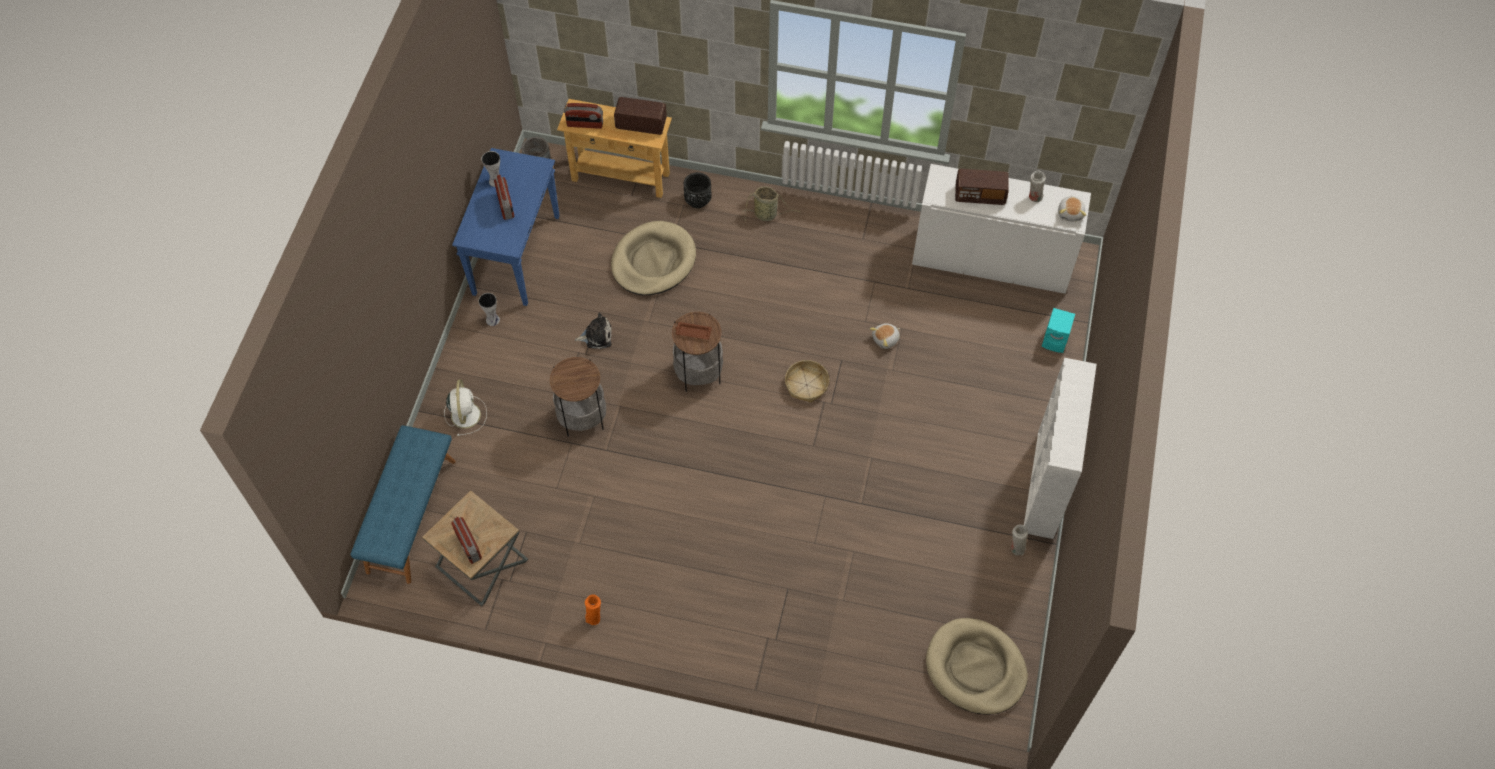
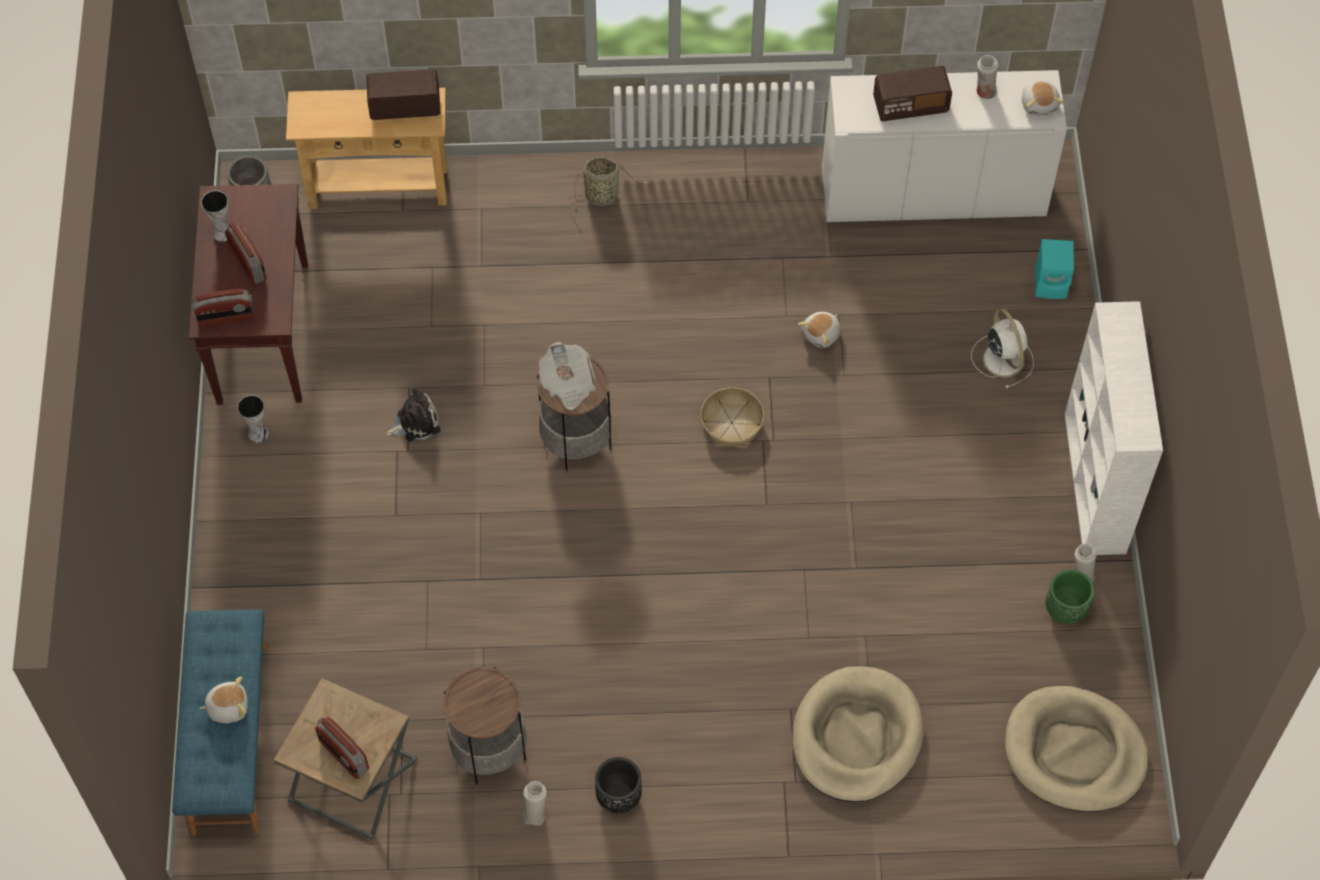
camera: 15 degrees left, 0 degrees up
(406, 494) = (228, 707): none -> plush toy
(465, 414) = (262, 576): white fan -> white fan (1002, 358)
(516, 254) = (262, 332): blue console table -> brown console table
(582, 417) = (431, 541): side table -> side table (489, 750)
(585, 124) = (324, 123): radio -> radio (226, 319)
(594, 616) = (535, 813): orange vase -> white vase
(653, 261) = (463, 298): beige dog bed -> beige dog bed (856, 737)
(692, 332) = (568, 384): brown tray -> newspaper
(697, 200) = (499, 198): black planter -> black planter (618, 796)
(998, 567) = (1065, 609): none -> green planter

